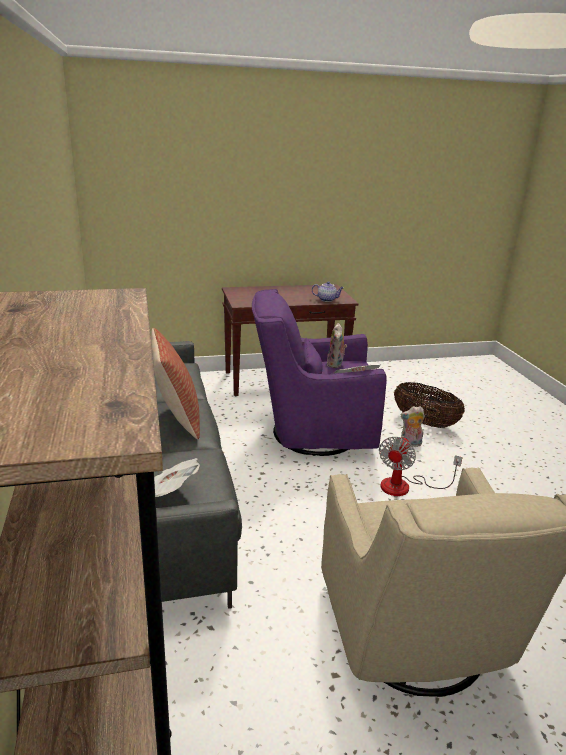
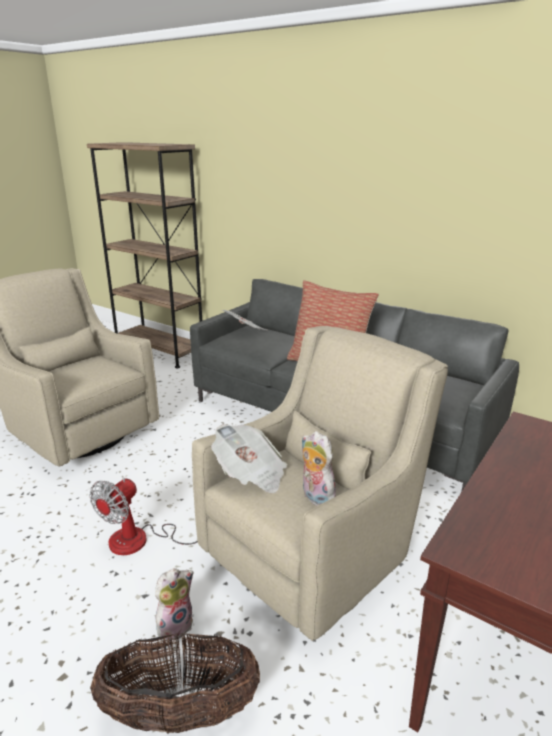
camera: 140 degrees right, 0 degrees up
(311, 433) = (315, 555): purple armchair -> beige armchair
(327, 299) = (484, 524): teapot -> none
(405, 486) = (142, 540): fan -> fan turned 135 degrees counterclockwise

